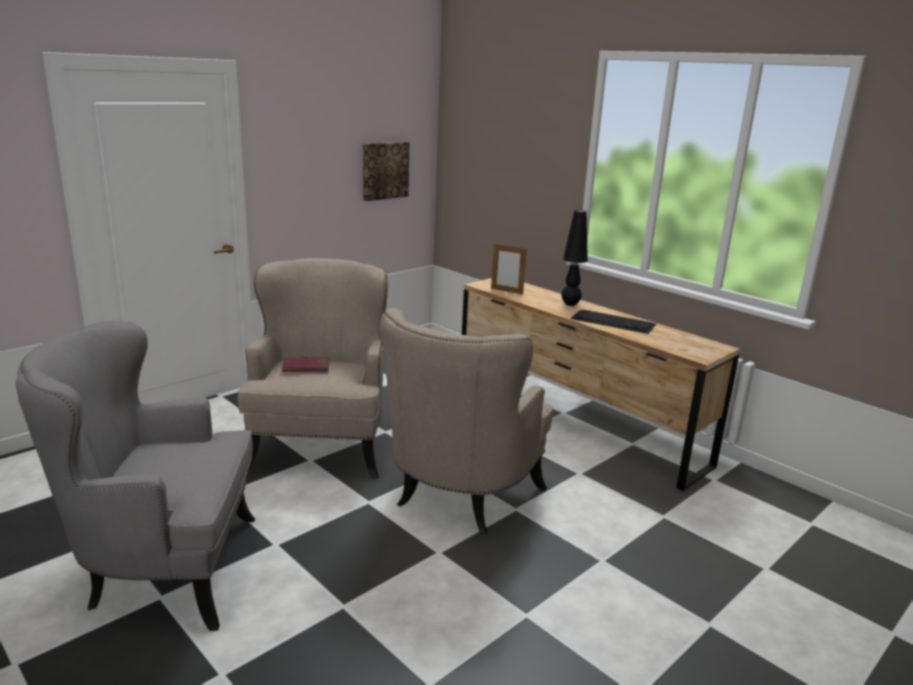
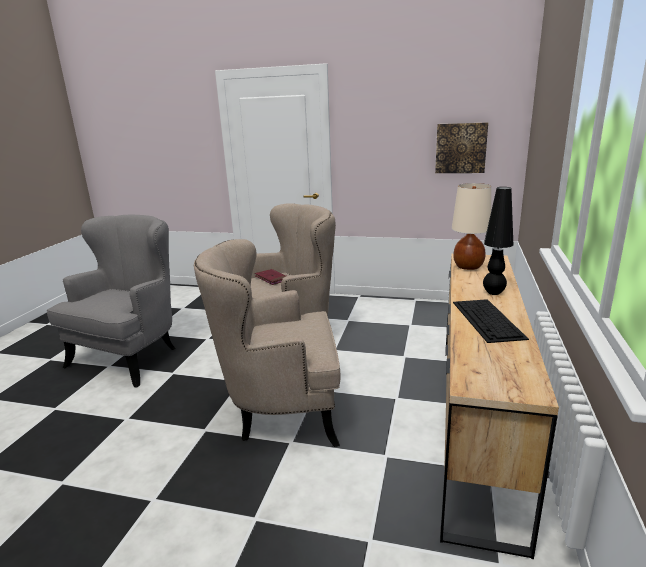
camera: 60 degrees right, 0 degrees up
(163, 569) = (131, 356): grey armchair -> grey armchair turned 60 degrees clockwise
(506, 291) = (468, 267): picture frame -> beige table lamp

